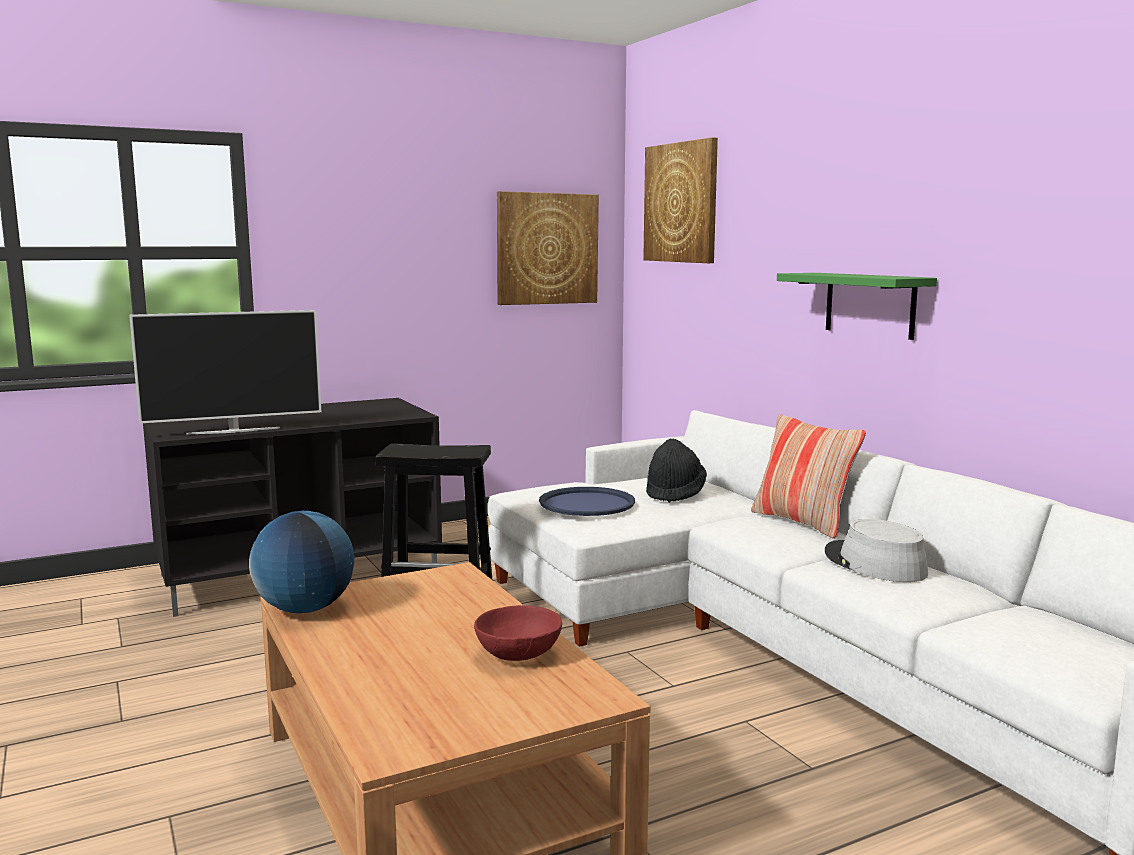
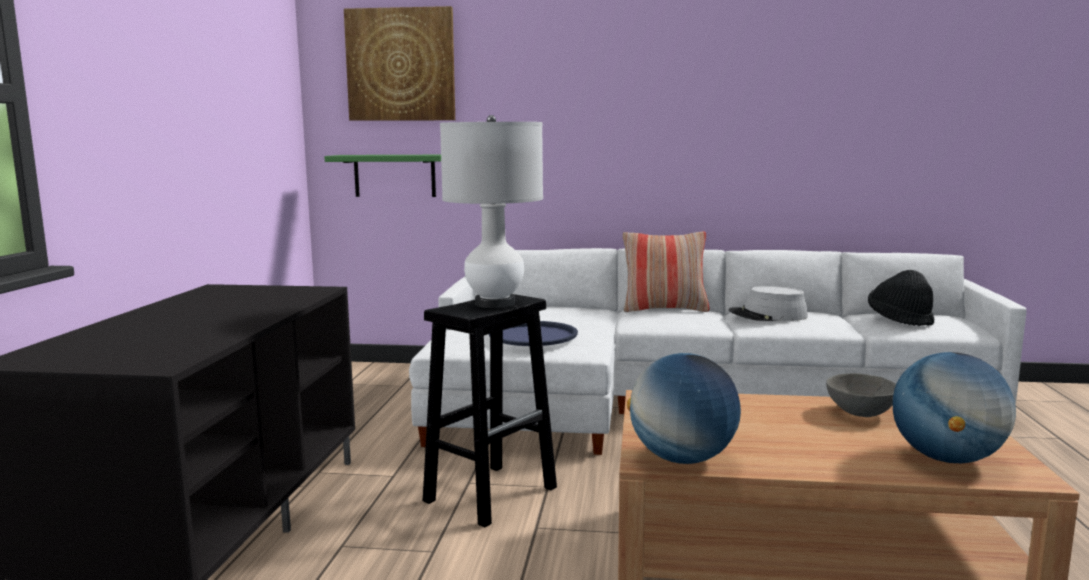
camera: 55 degrees left, 0 degrees up
(234, 431) = (210, 342): television -> none
(408, 708) = (947, 458): none -> globe
(439, 451) = (494, 304): none -> white table lamp
(519, 655) = (861, 413): red bowl -> grey bowl
(547, 248) = (263, 107): picture -> none
(675, 493) = (552, 314): black hat -> black hat (899, 320)
(869, 304) = (645, 145): green shelf -> green shelf (394, 175)

